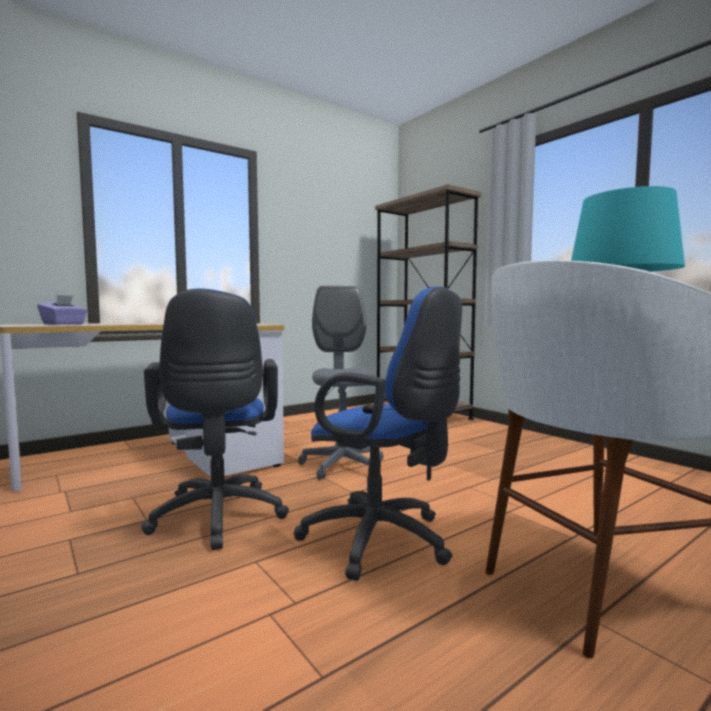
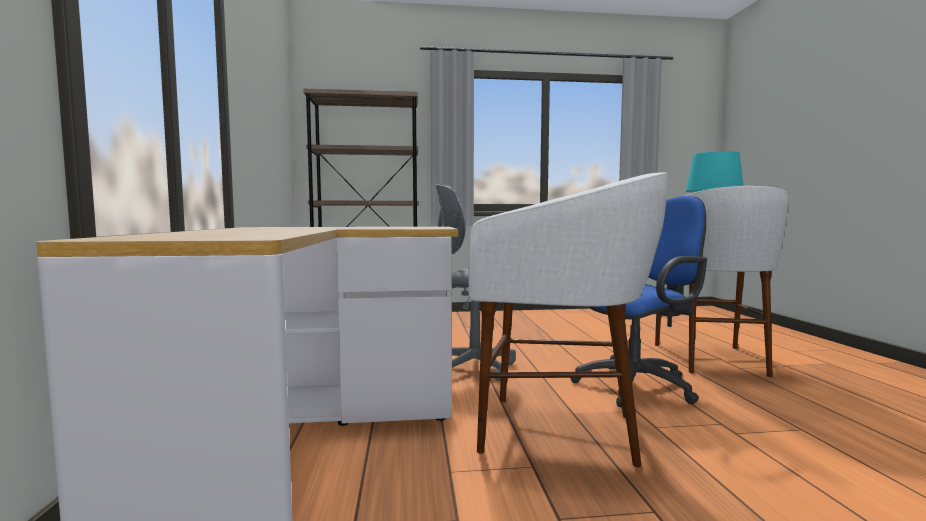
camera: 60 degrees left, 0 degrees up
(64, 324) = (212, 234): purple tissue box -> none
(218, 519) = (560, 431): blue office chair -> white stool

